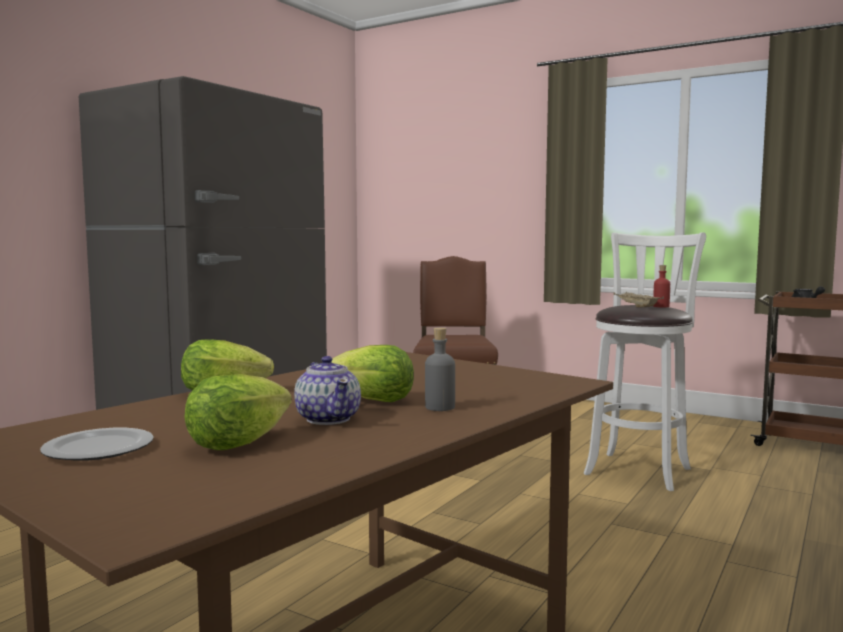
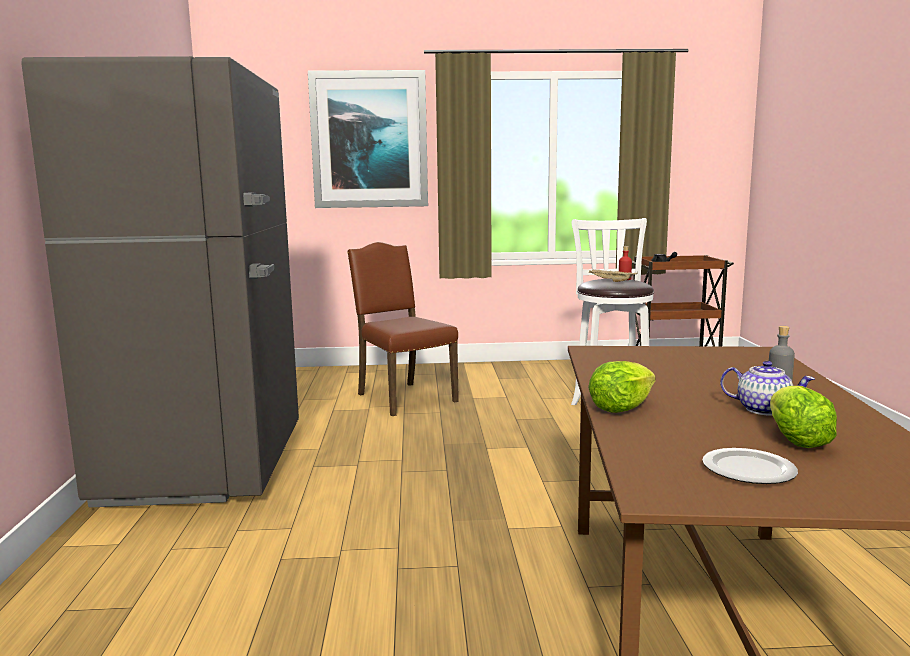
camera: 35 degrees left, 5 degrees up
(372, 401) = (730, 391): lettuce -> none
(489, 158) = (369, 140): none -> picture

